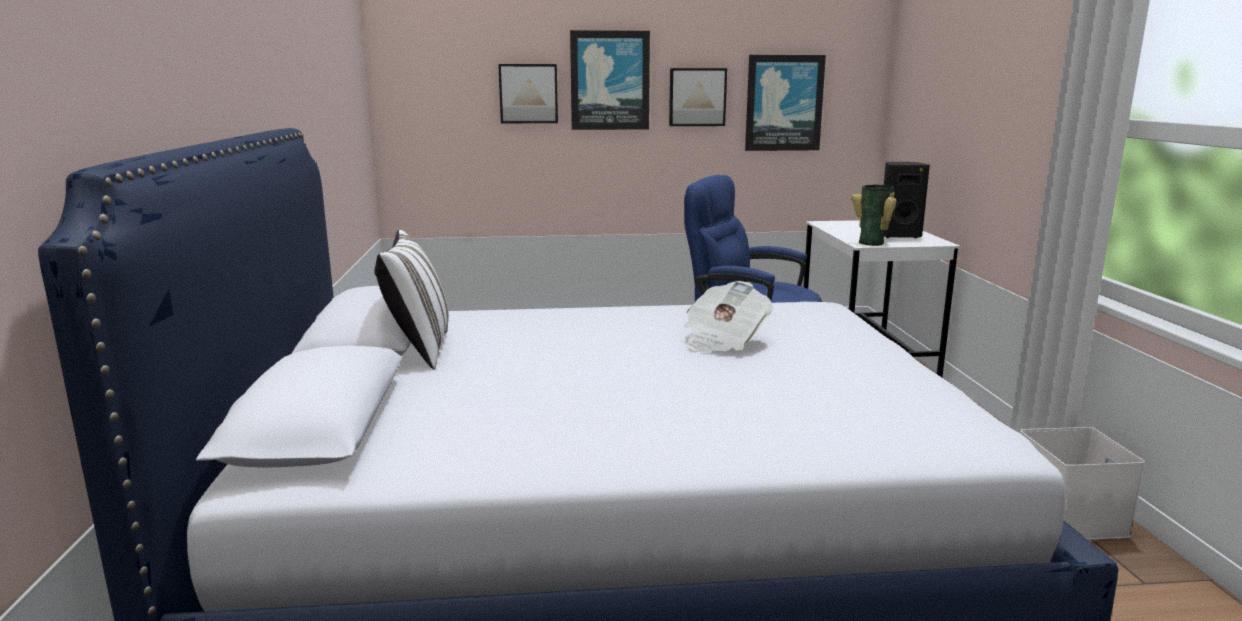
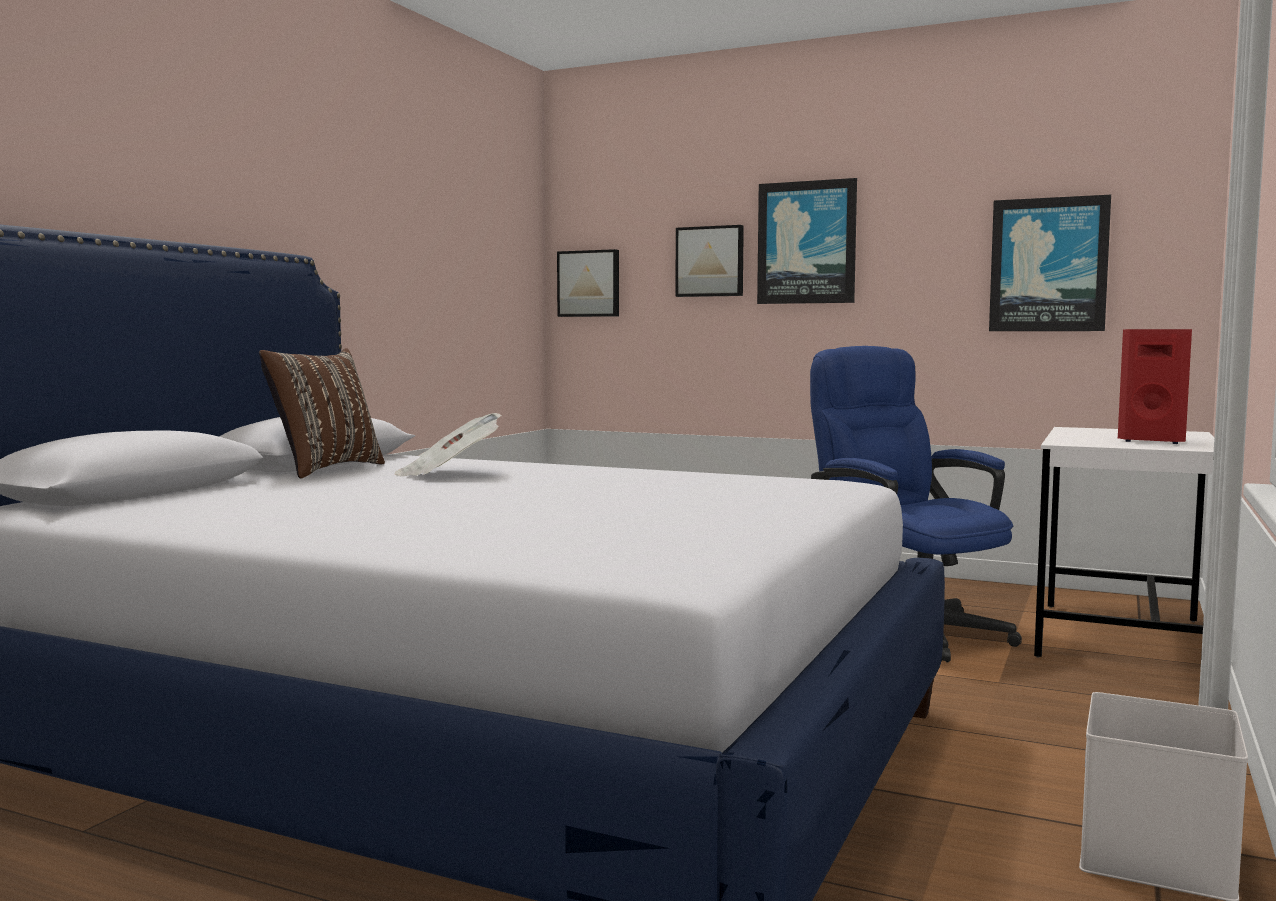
camera: 30 degrees right, 10 degrees down
(417, 350) = (324, 470): white pillow -> brown pillow
(697, 97) = (921, 260): picture -> picture (589, 283)
(723, 341) = (626, 490): newspaper -> newspaper (448, 474)
(873, 242) = (1086, 443): vase -> none
(898, 236) = (1153, 441): black speaker -> red speaker

